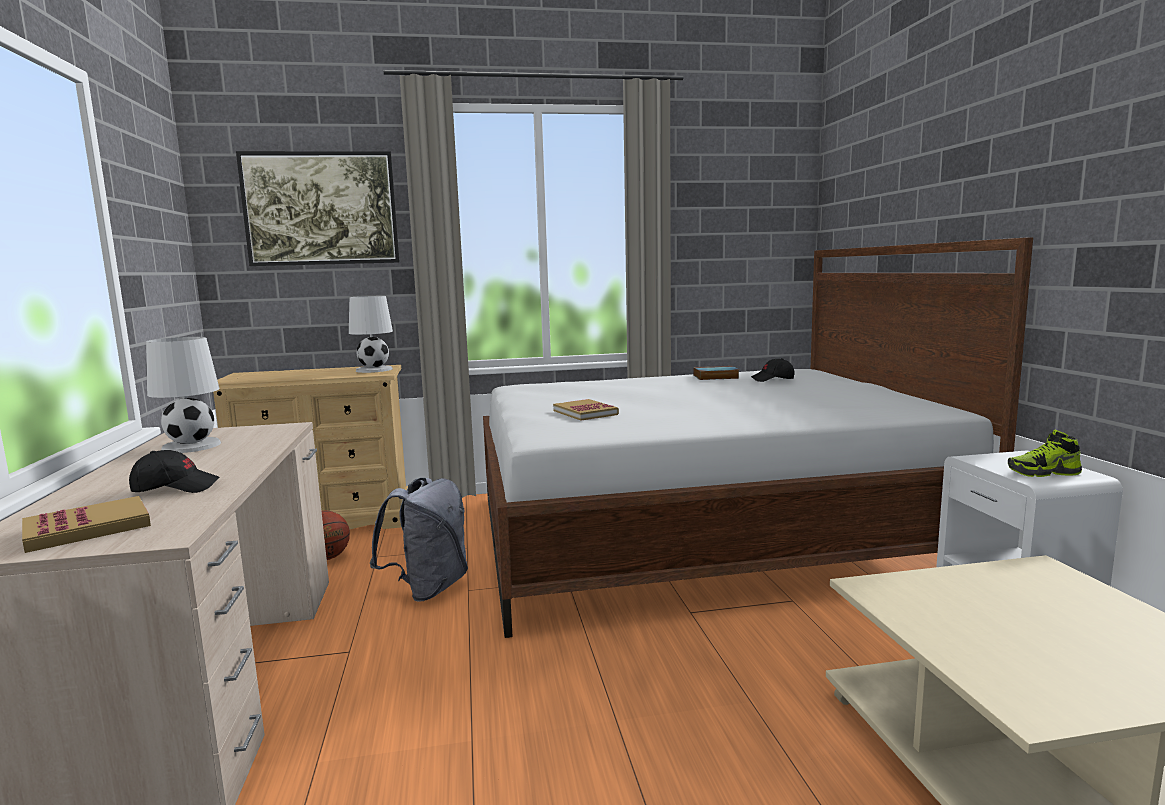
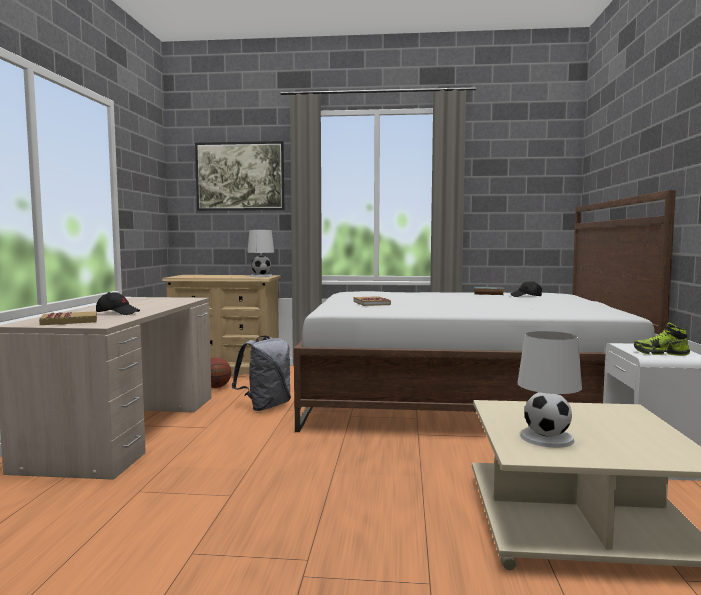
camera: 15 degrees right, 5 degrees down
(192, 446) = (139, 302): white table lamp -> white table lamp (547, 438)

